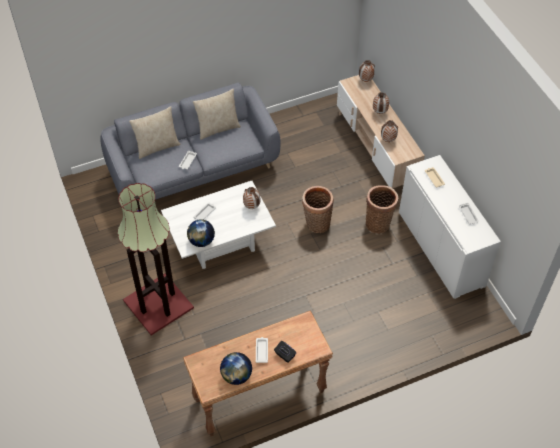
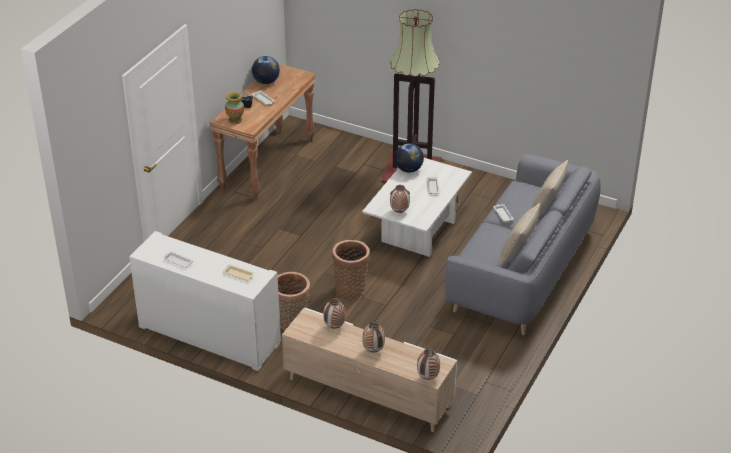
camera: 140 degrees right, 15 degrees down
(309, 339) = (235, 120): none -> vase

